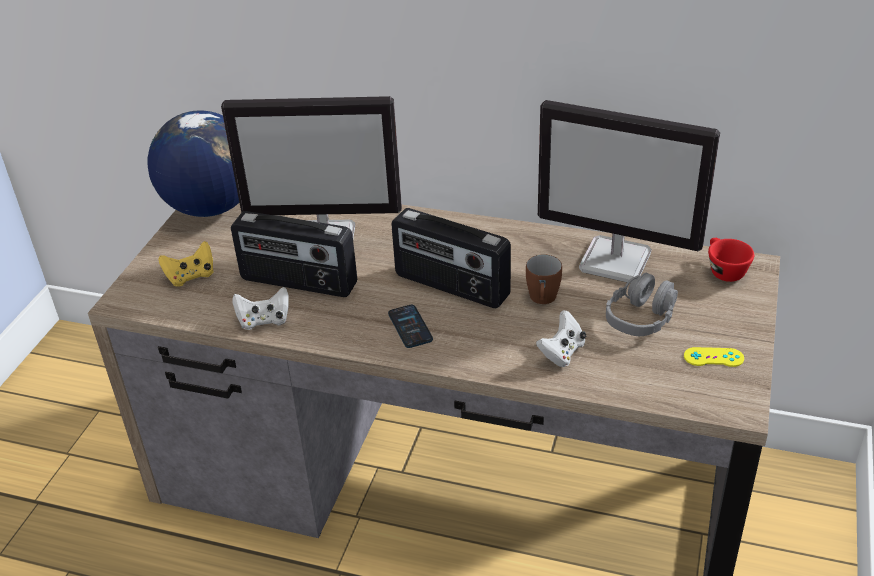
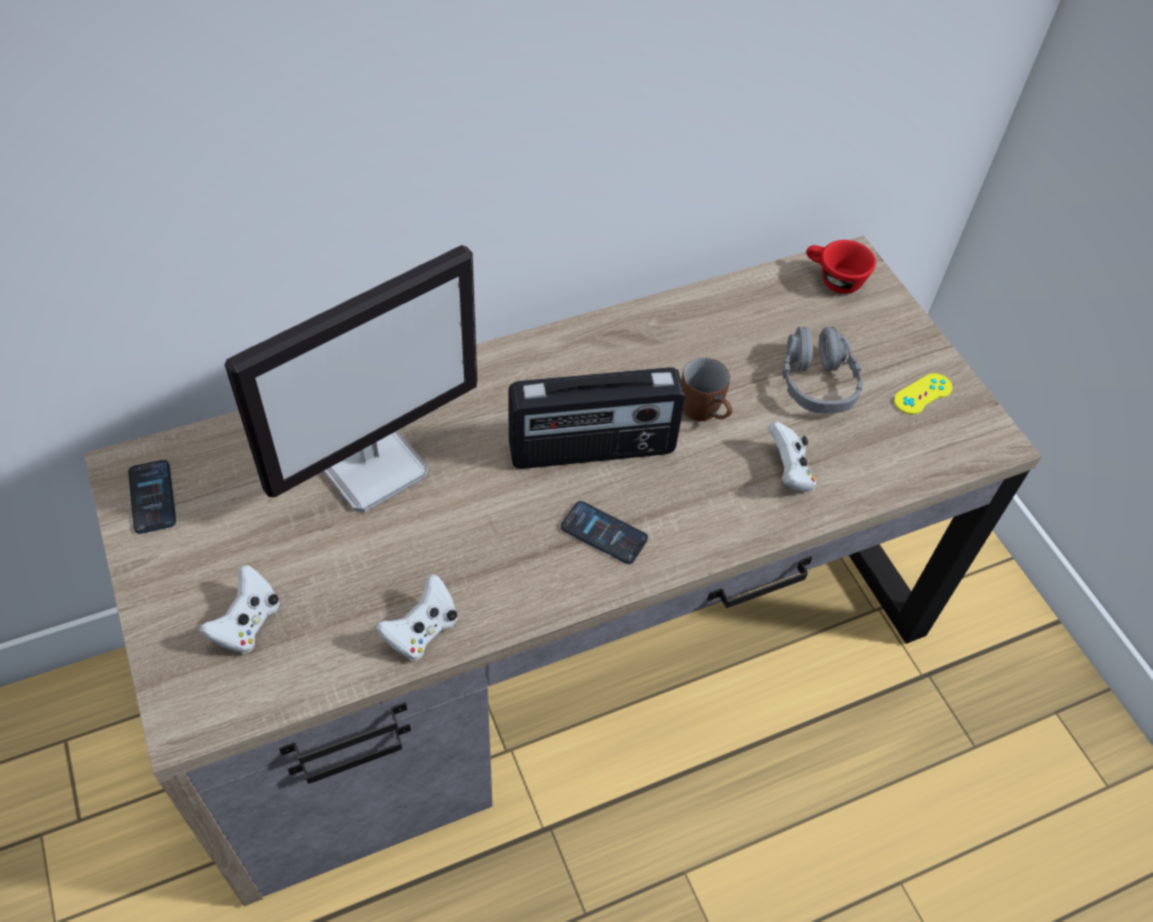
camera: 45 degrees left, 15 degrees up
(191, 276) = (247, 623): yellow game controller -> white game controller
(210, 207) = (152, 497): globe -> phone
(298, 282) = (405, 549): radio -> none
(617, 261) = (726, 320): monitor -> none

